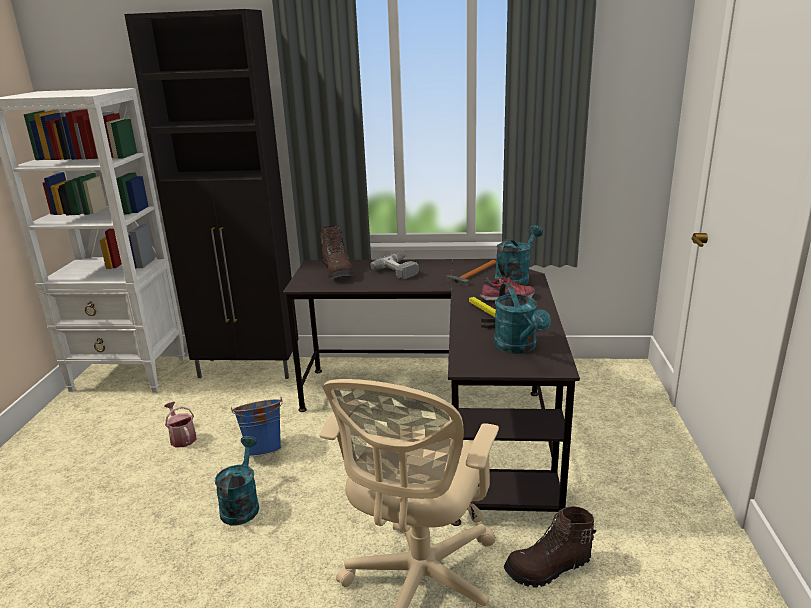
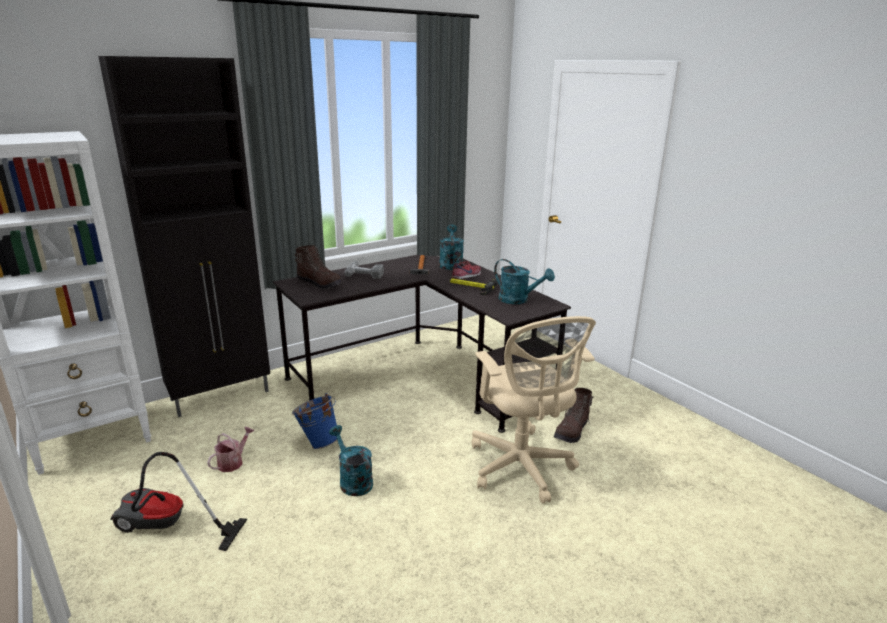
camera: 40 degrees left, 0 degrees up
(75, 476) = (167, 528): none -> vacuum cleaner
(182, 438) = (233, 462): watering can -> watering can turned 105 degrees clockwise

